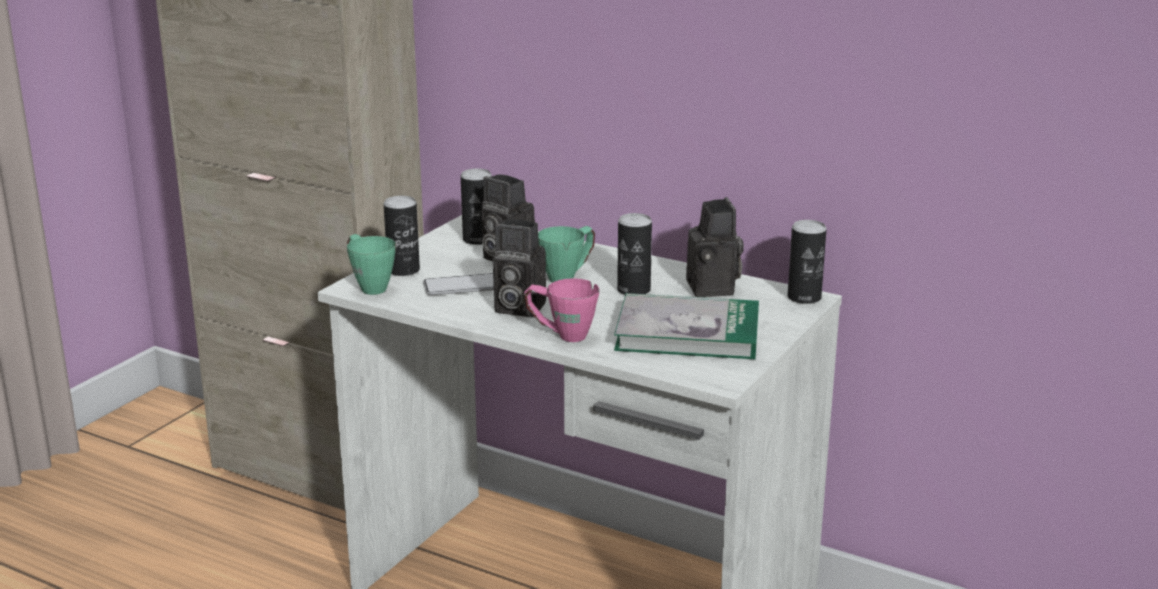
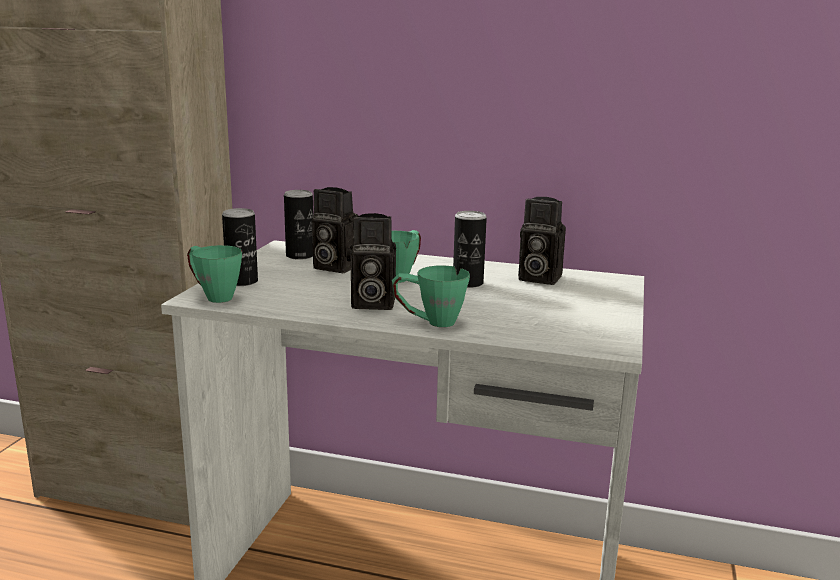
camera: 15 degrees left, 5 degrees down
(462, 286) = (307, 290): phone -> none
(561, 335) = (429, 322): pink mug -> green mug
(687, 332) = (545, 311): book -> none
(714, 289) = (536, 278): camera -> camera turned 135 degrees clockwise
(804, 297) = (616, 279): can -> none

